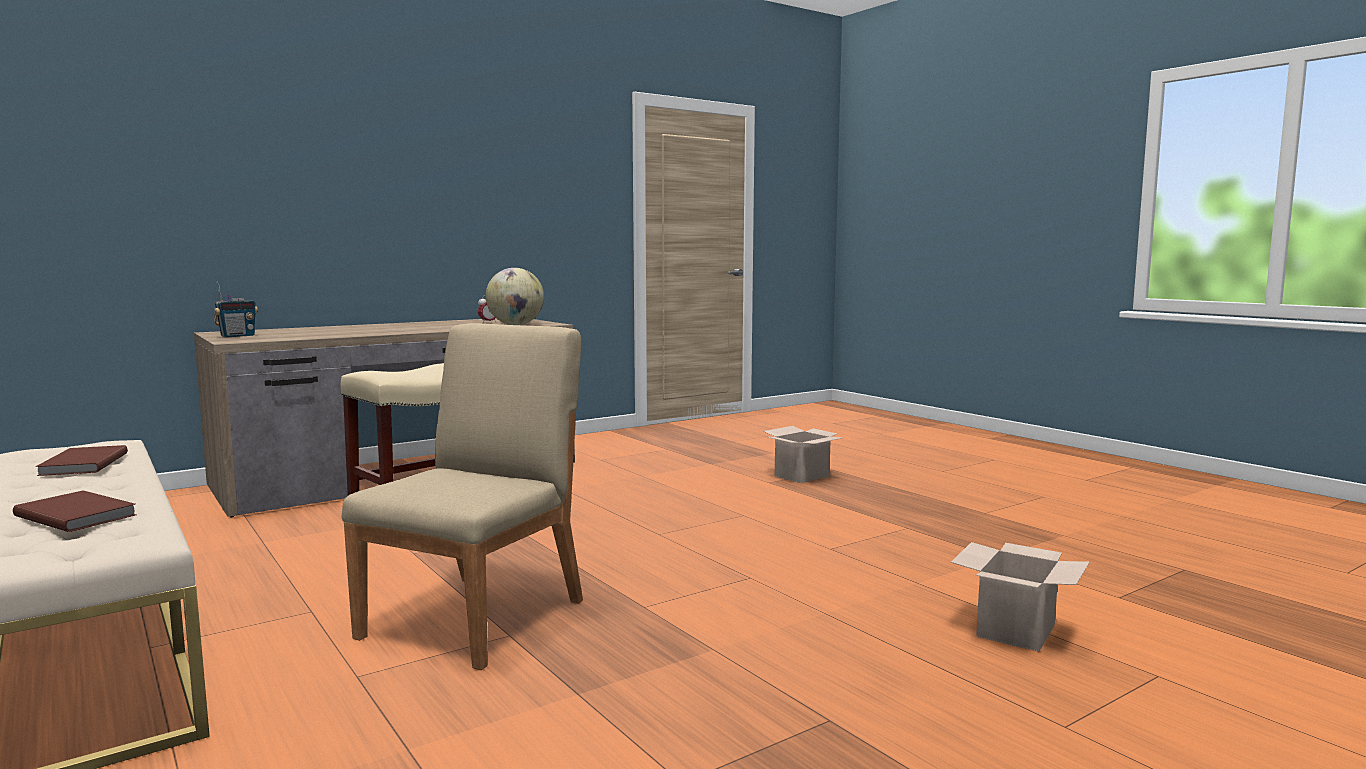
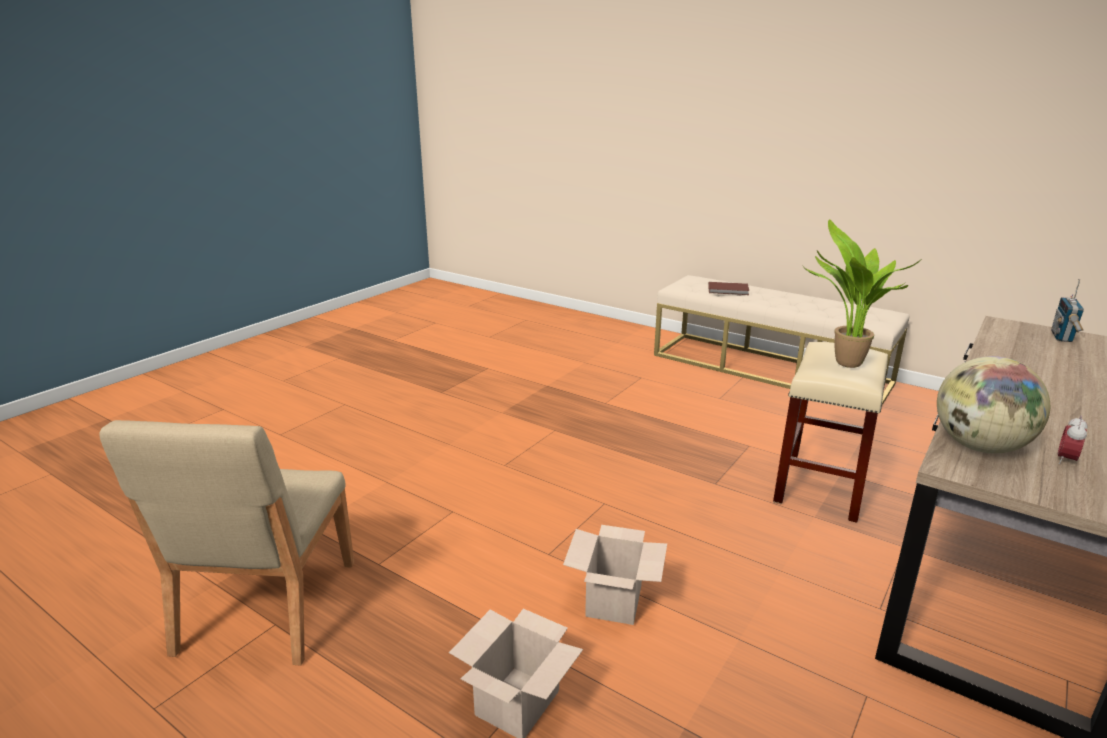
camera: 160 degrees right, 15 degrees up
(81, 464) = (826, 309): brown book -> none
(418, 369) = (844, 364): none -> potted plant
(477, 617) = (634, 408): beige chair -> beige chair (266, 607)
(1015, 630) = (338, 451): cardboard box -> cardboard box (615, 602)

